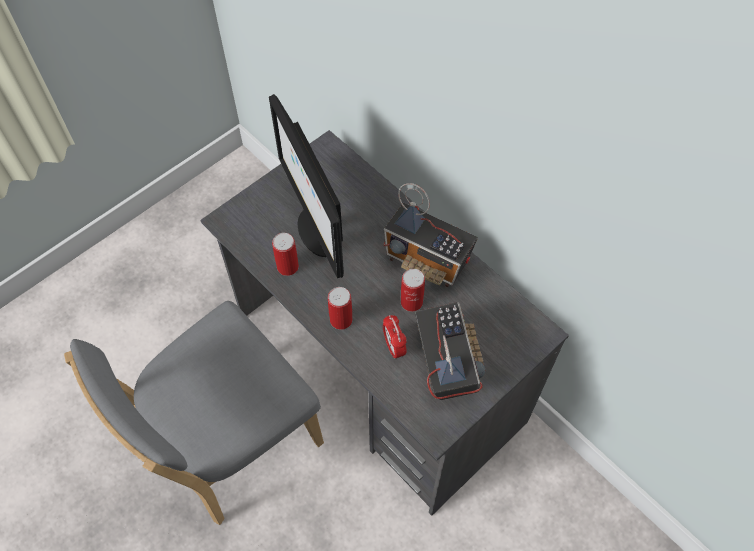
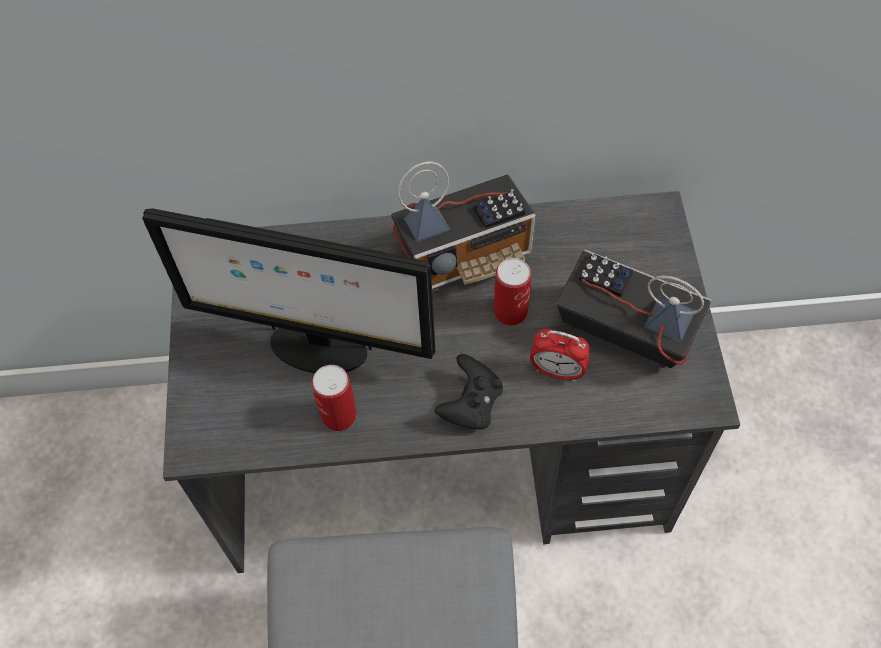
camera: 50 degrees left, 0 degrees up
(341, 320) = (471, 404): can -> black game controller

